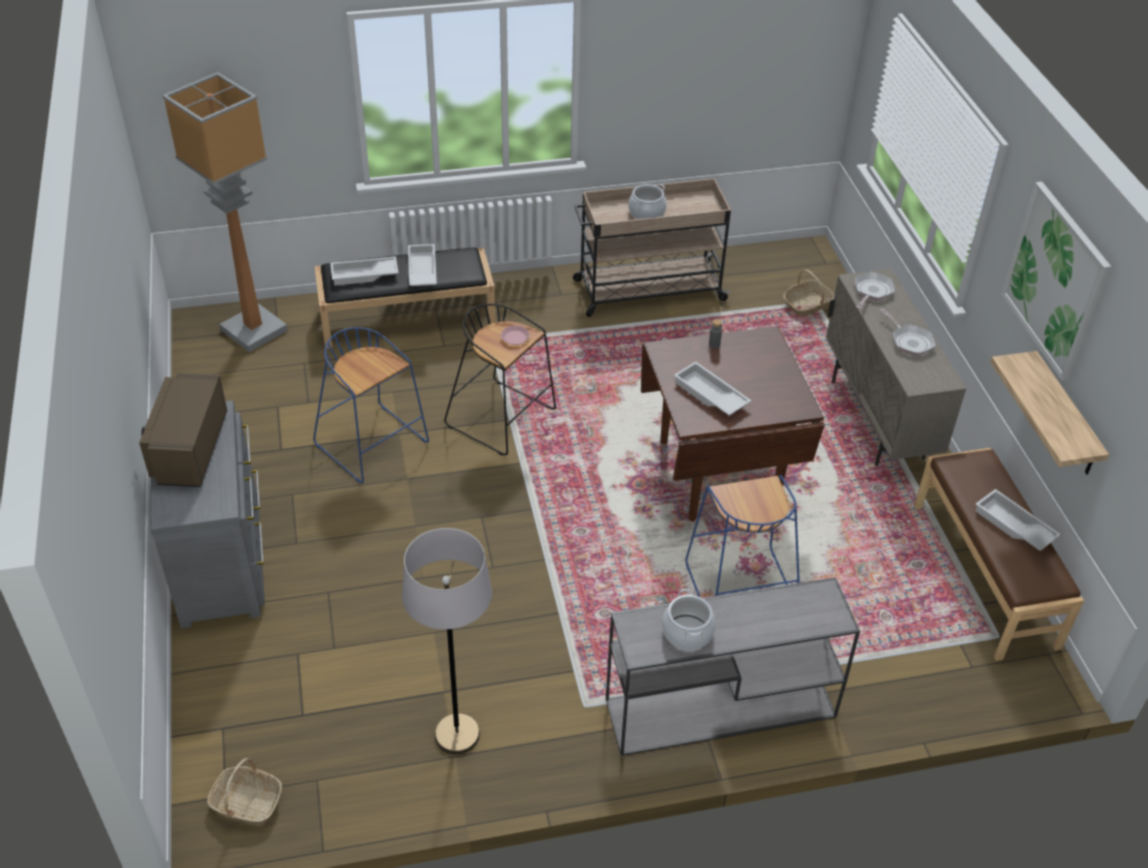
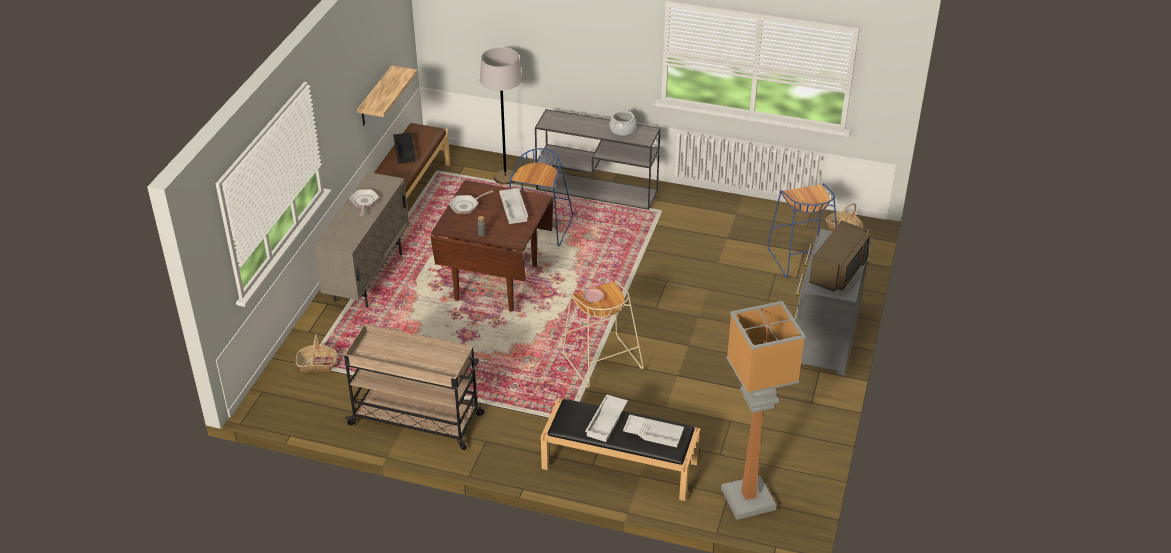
camera: 150 degrees left, 5 degrees down
(374, 444) = (698, 374): blue stool -> blue stool (801, 257)
(457, 735) = (730, 220): grey floor lamp -> grey floor lamp (505, 178)
(503, 418) = (601, 361): black stool -> beige stool
(647, 213) = (417, 359): cooking pot -> none
(871, 292) = (346, 236): frying pan -> frying pan (466, 206)
(1013, 526) = (405, 151): white tray -> black tray
(1055, 280) = (349, 69): picture -> none

